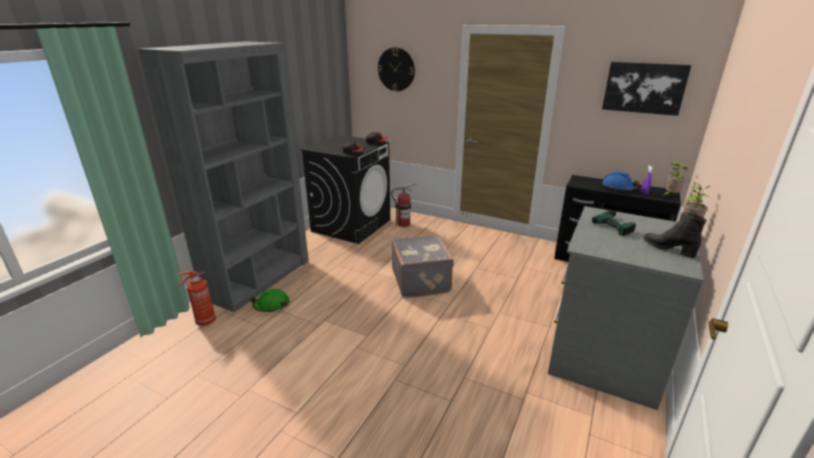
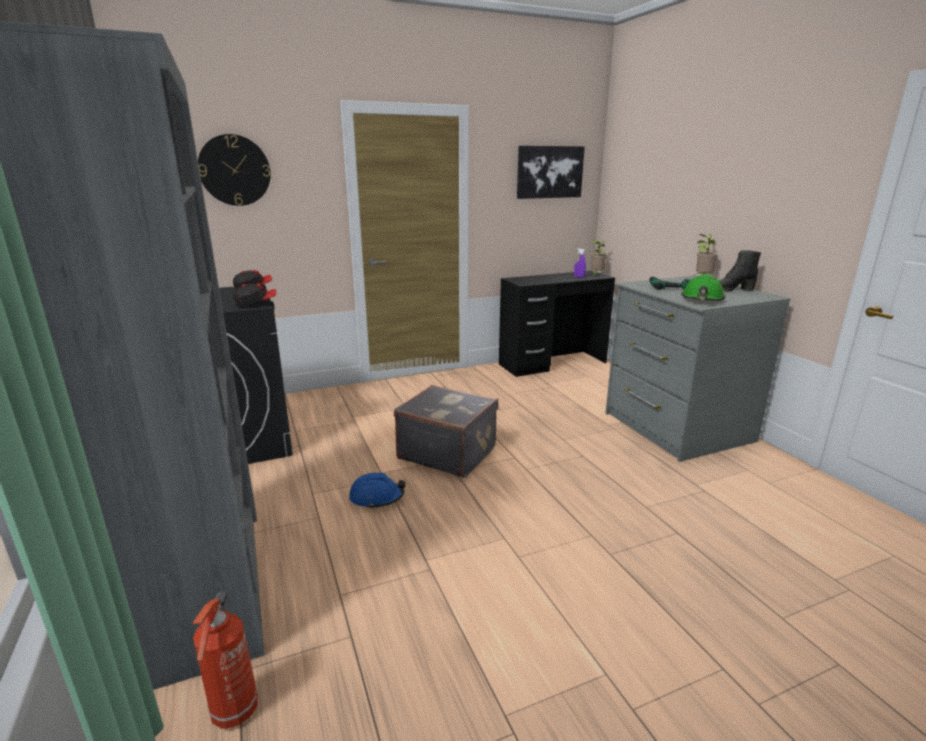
camera: 50 degrees left, 5 degrees down
(271, 305) = (313, 598): green hard hat -> green hard hat (702, 299)
(404, 224) = (310, 409): fire extinguisher -> none
(618, 188) = (556, 278): blue hard hat -> blue hard hat (377, 497)

